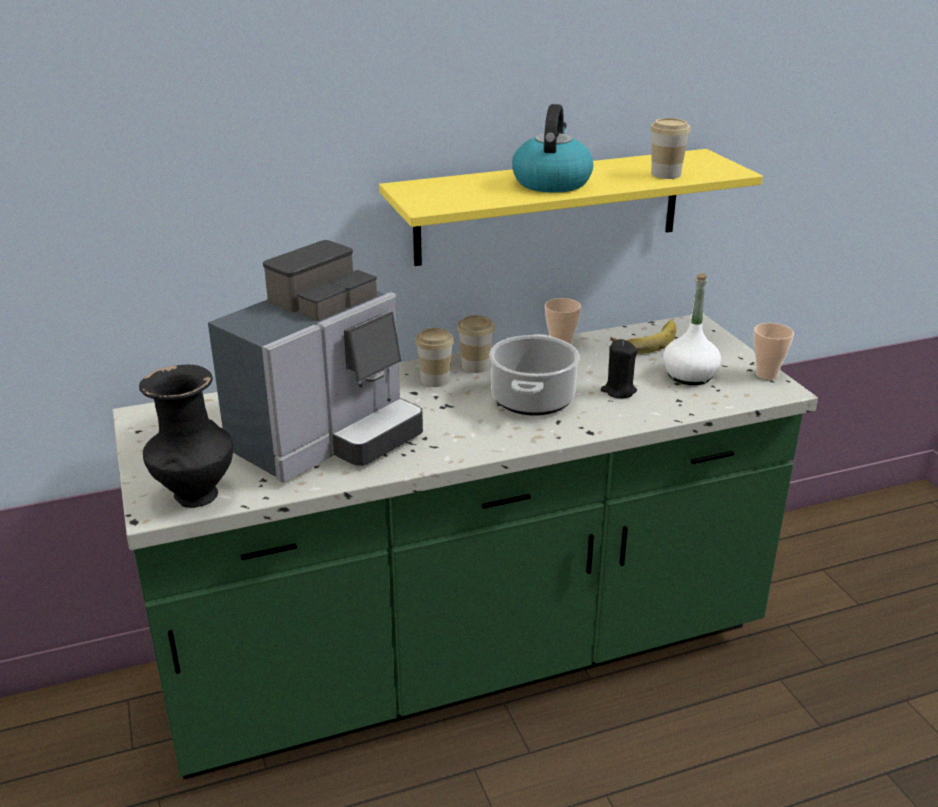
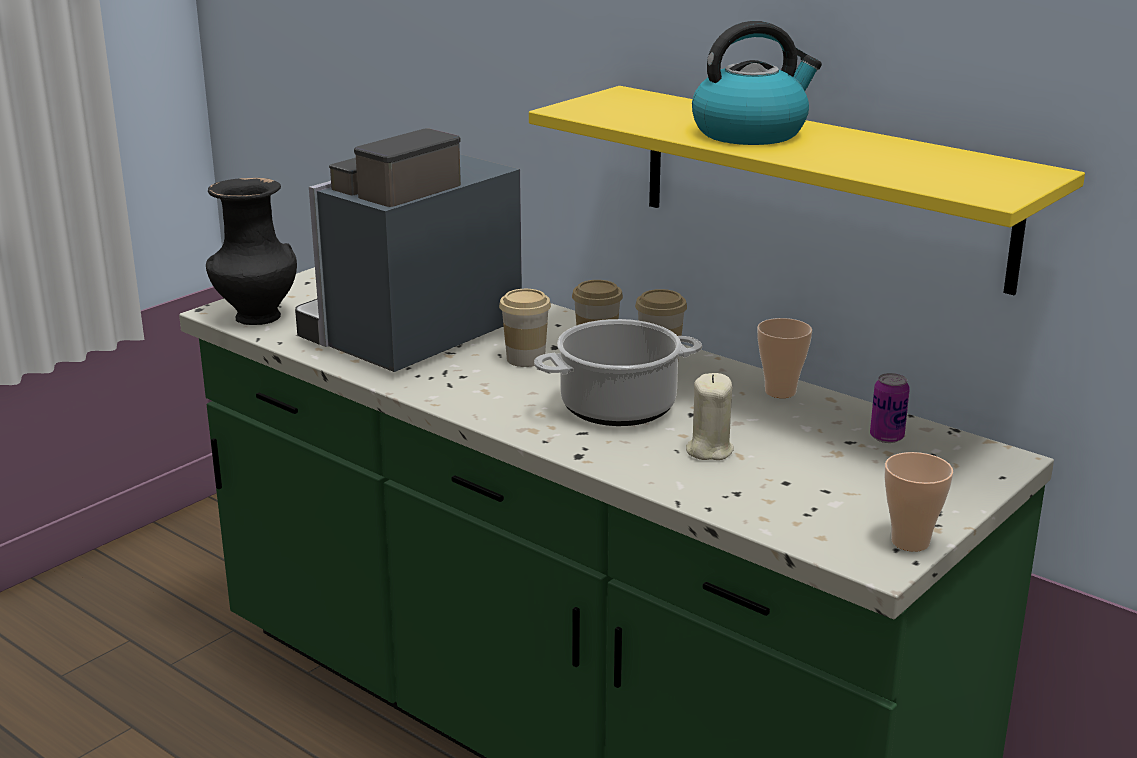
camera: 60 degrees right, 5 degrees down
(328, 439) = (409, 337): coffee machine -> coffee machine turned 120 degrees clockwise
(618, 391) = (709, 450): black candle -> beige candle
(645, 340) = (886, 437): banana -> can
(666, 174) = (897, 169): cup -> cup (525, 359)
(689, 376) = (821, 486): white bottle -> none

